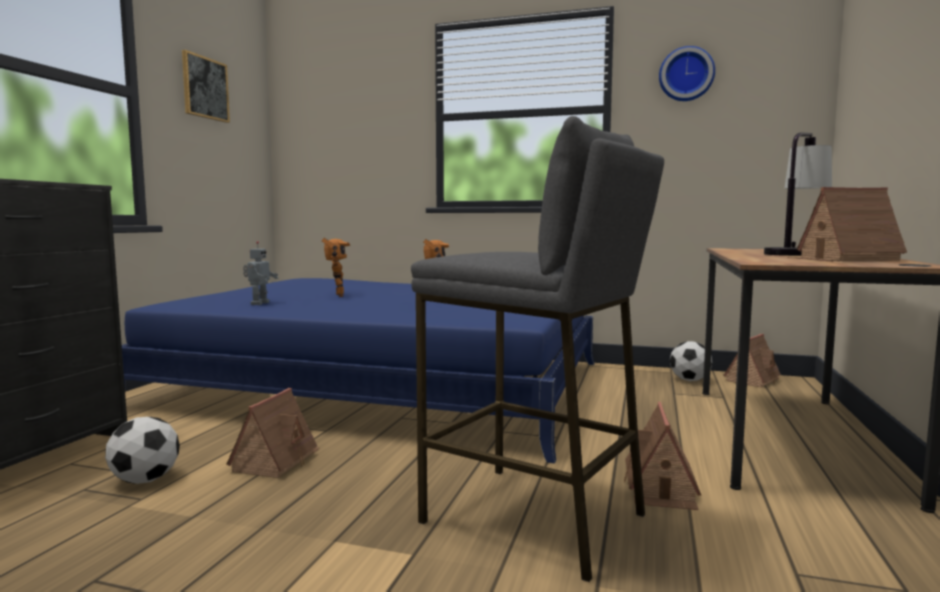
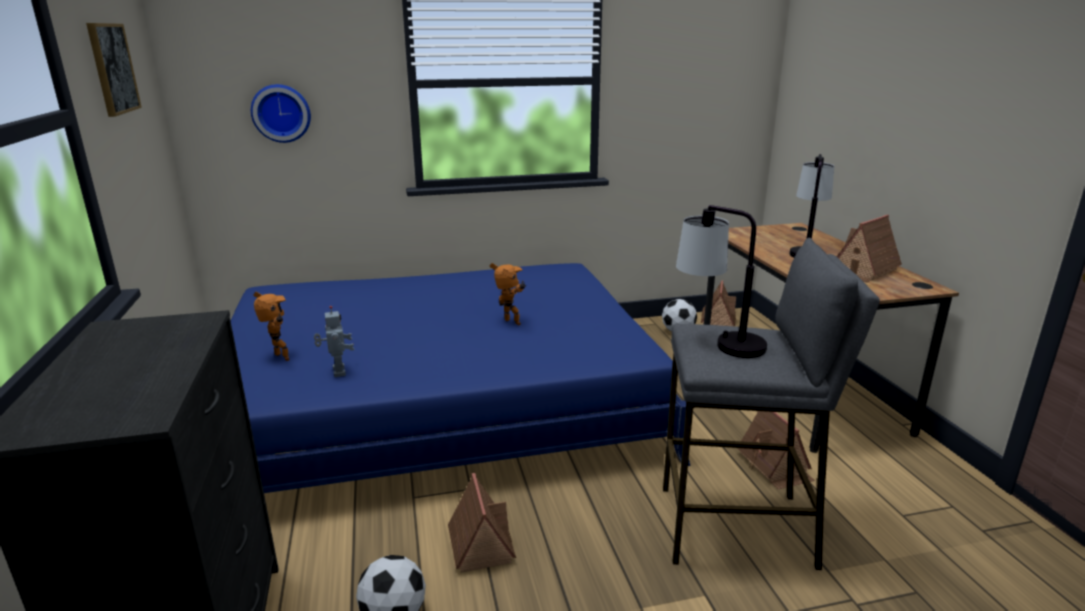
camera: 30 degrees left, 15 degrees up
(337, 296) = (397, 335): toy robot -> toy robot (279, 358)
(495, 251) = (717, 343): none -> table lamp
(686, 75) = (667, 49): wall clock -> wall clock (281, 113)

